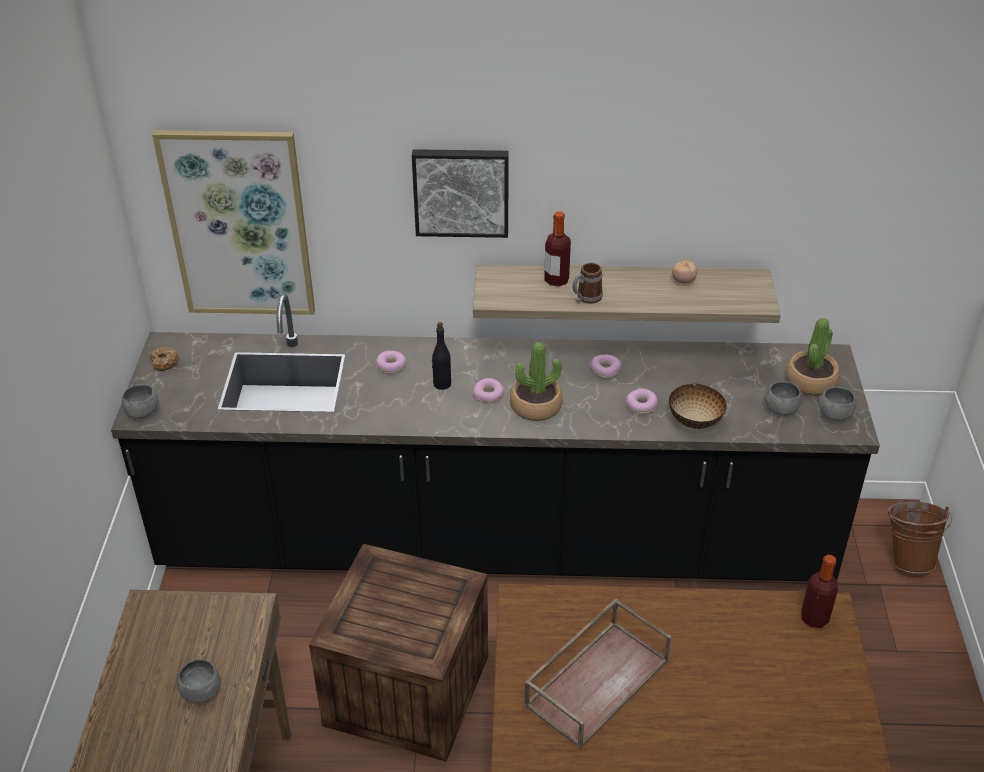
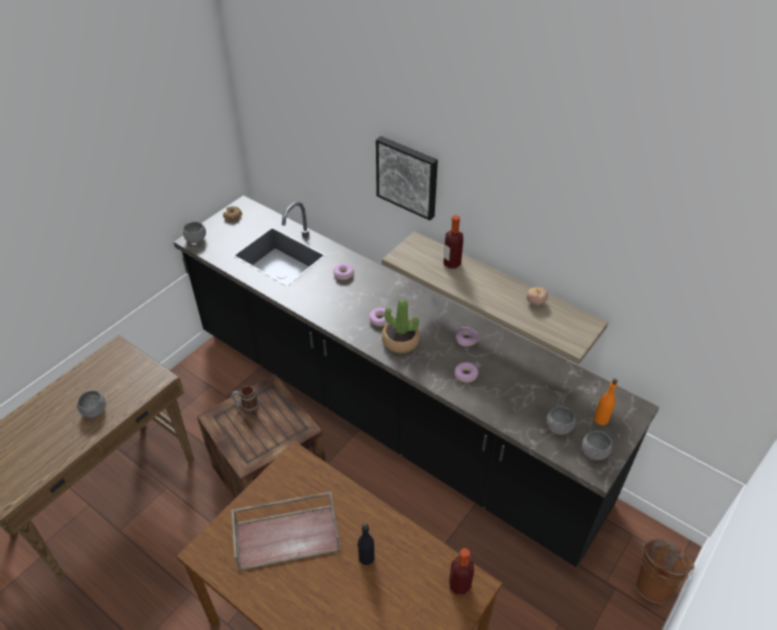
camera: 35 degrees right, 5 degrees up
(239, 224) = (288, 148): picture -> none
(442, 384) = (360, 299): black bottle -> black bottle (366, 557)
(585, 298) = (457, 284): mug -> mug (246, 405)
(695, 421) = (490, 404): bowl -> none
(811, 382) = (601, 419): potted plant -> orange bottle

